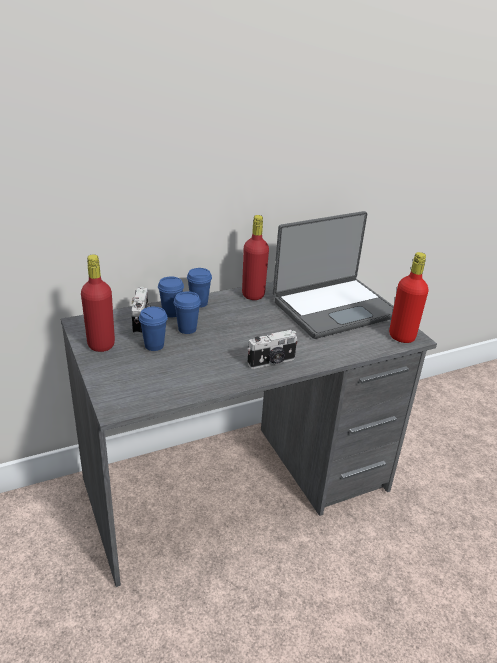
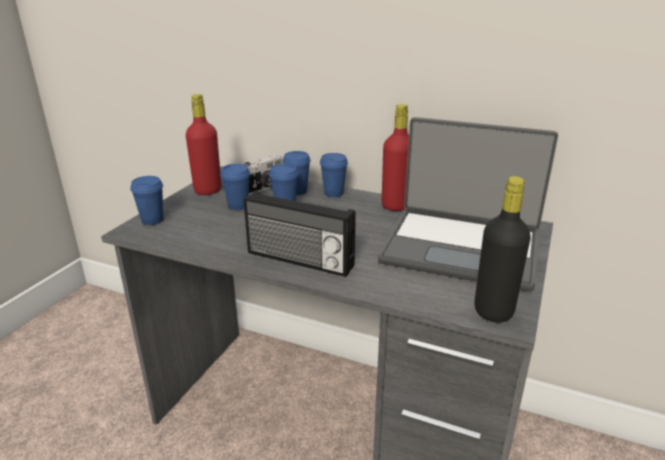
camera: 50 degrees right, 5 degrees down
(114, 391) = (152, 220): none -> blue cup
(272, 362) = (299, 260): camera -> radio
(402, 336) = (493, 311): red bottle -> black bottle

